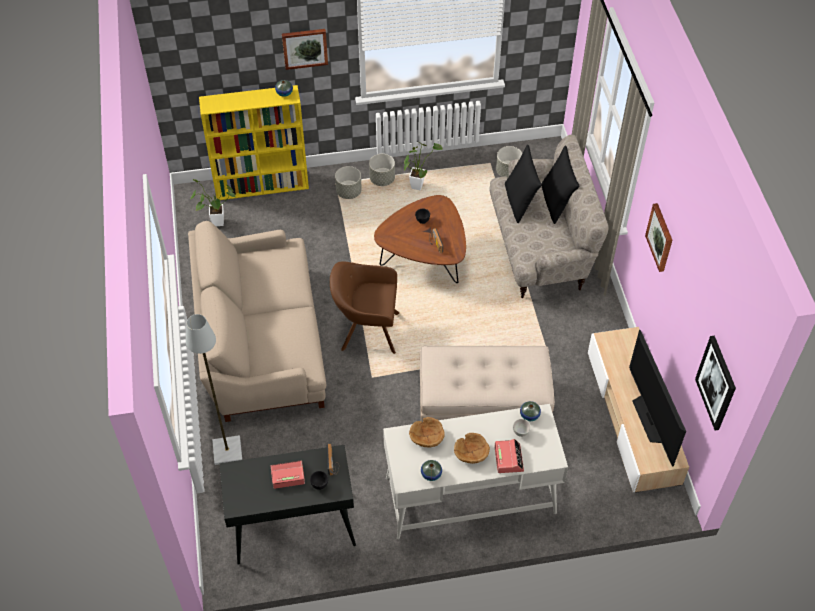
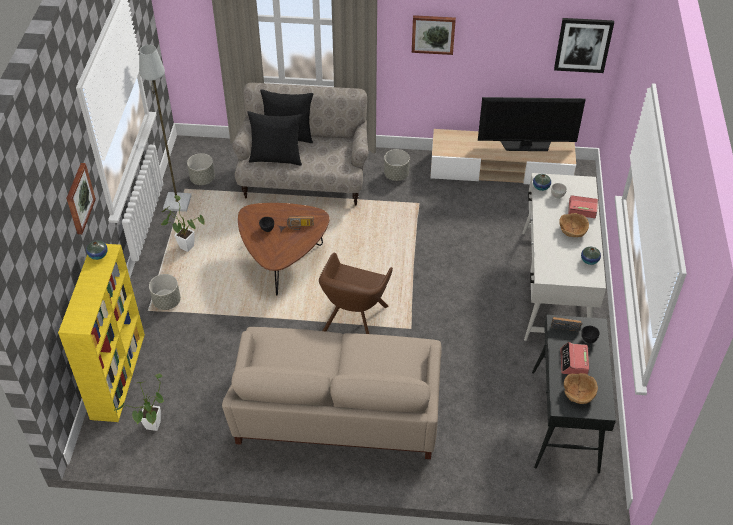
camera: 75 degrees left, 5 degrees down
(226, 450) = (466, 463): grey floor lamp -> grey floor lamp (177, 203)
(382, 179) = (163, 272): grey planter -> grey planter (396, 175)
(427, 437) = (551, 255): brown bowl -> brown bowl (579, 393)
(483, 403) = (462, 256): beige ottoman -> none

